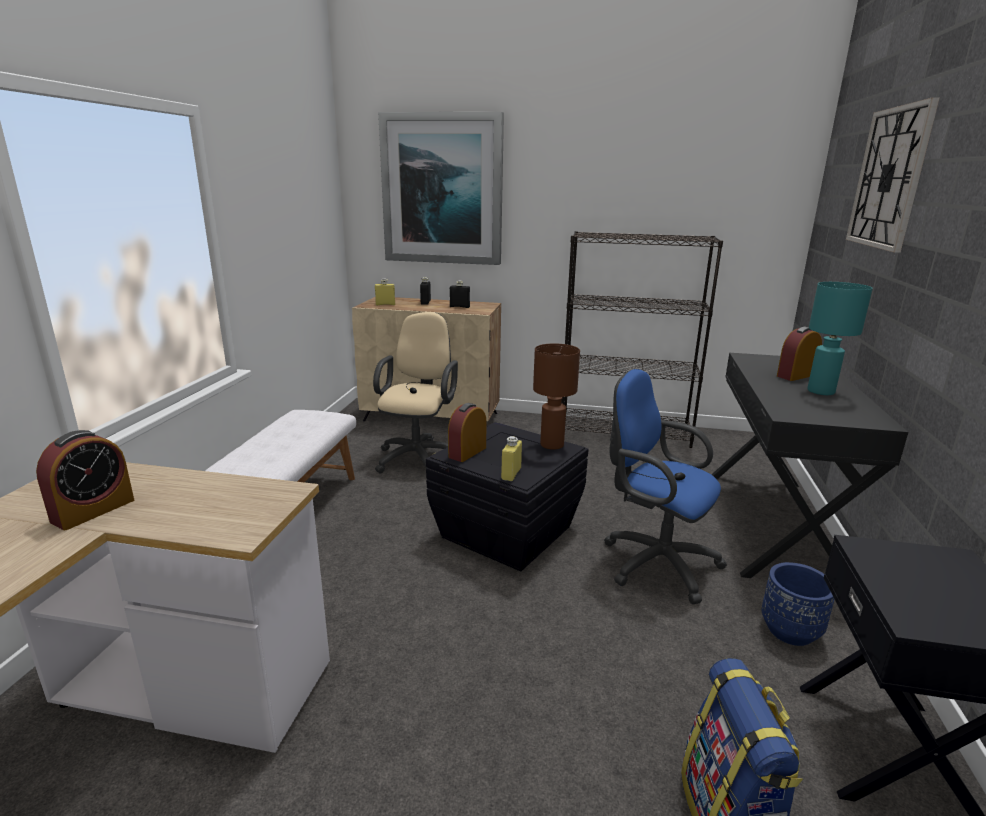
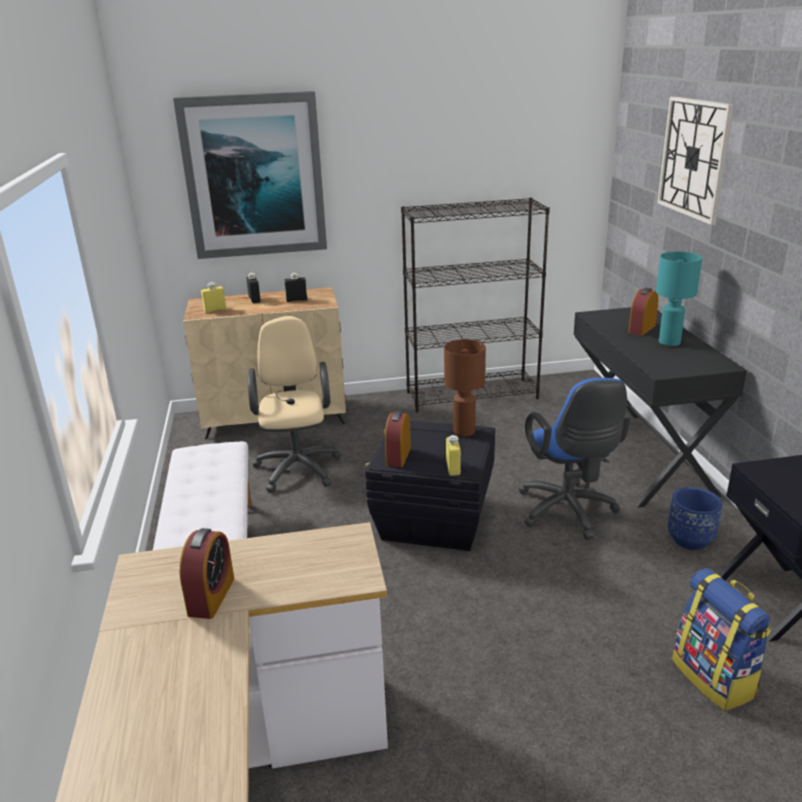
camera: 20 degrees left, 5 degrees up
(654, 562) = (568, 513): blue office chair -> blue office chair turned 120 degrees counterclockwise

